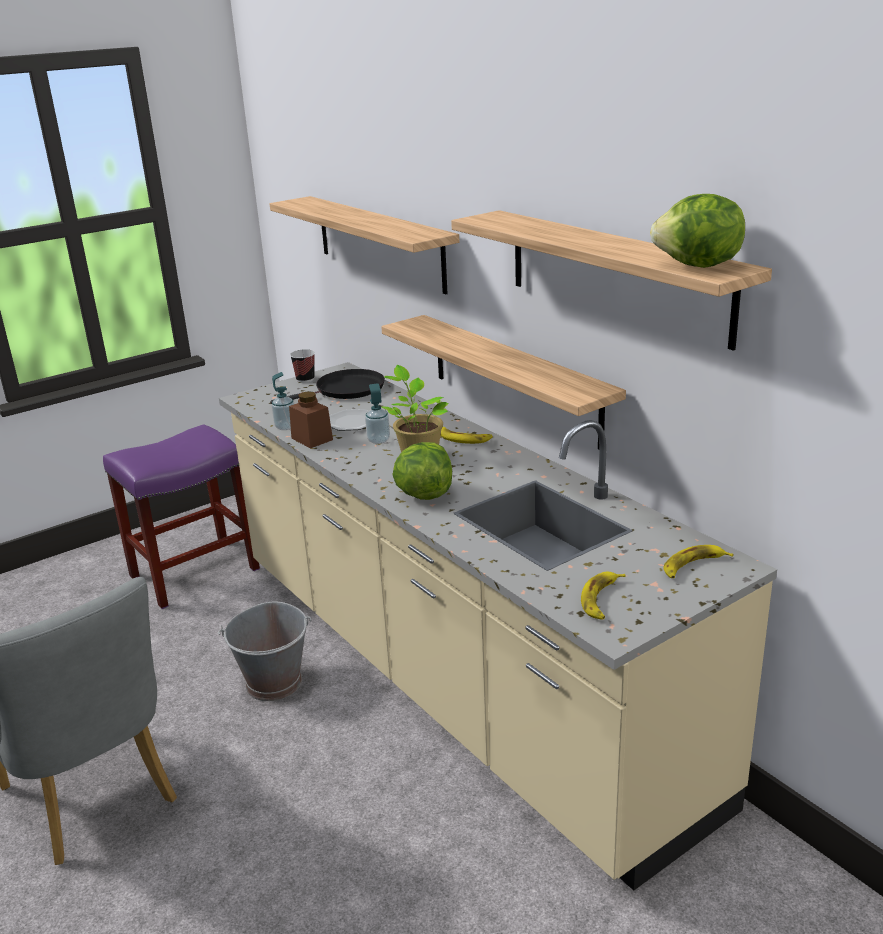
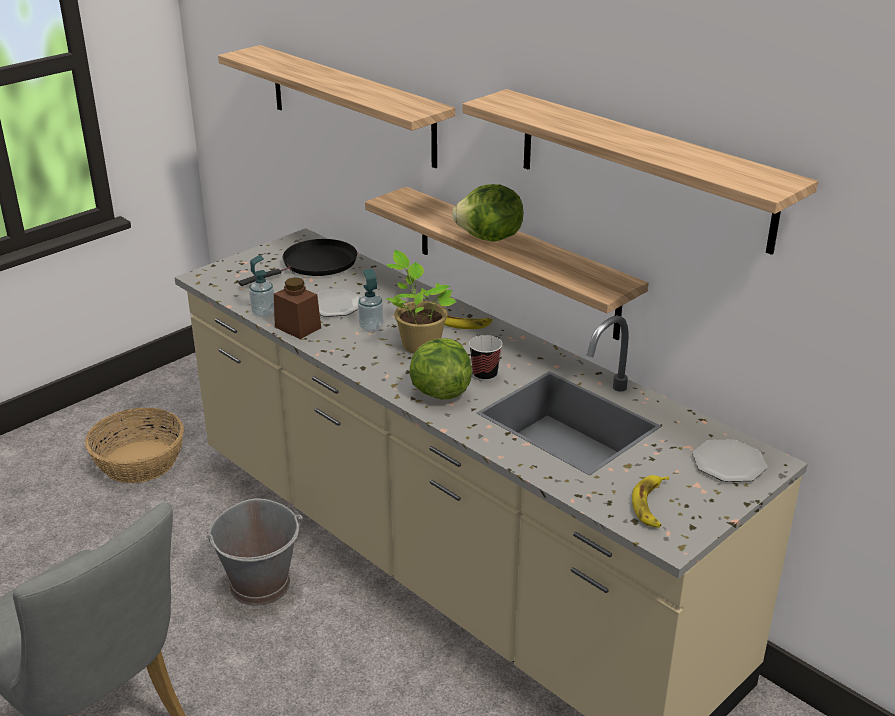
camera: 10 degrees left, 5 degrees up
(195, 572) = (139, 461): purple stool -> basket
(305, 379) = (265, 251): cup -> cup (485, 375)
(693, 566) = (729, 464): banana -> plate
(698, 266) = (747, 177): lettuce -> lettuce (490, 239)

